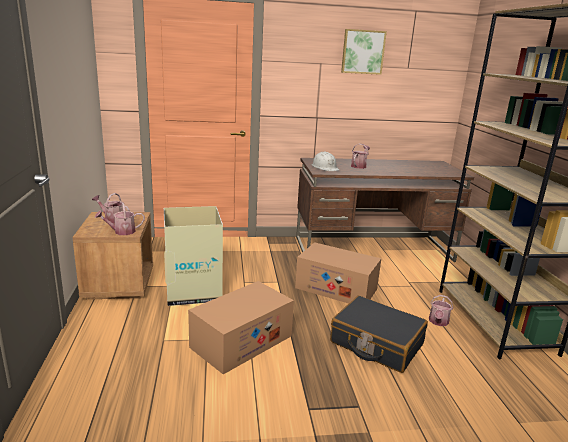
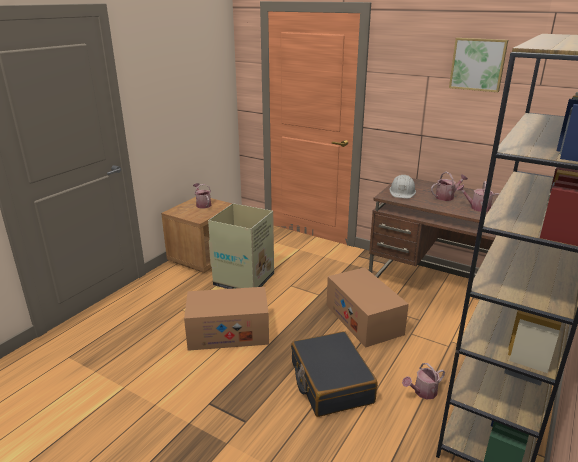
camera: 40 degrees right, 5 degrees up
(121, 232) = (194, 216): watering can -> watering can (477, 208)

